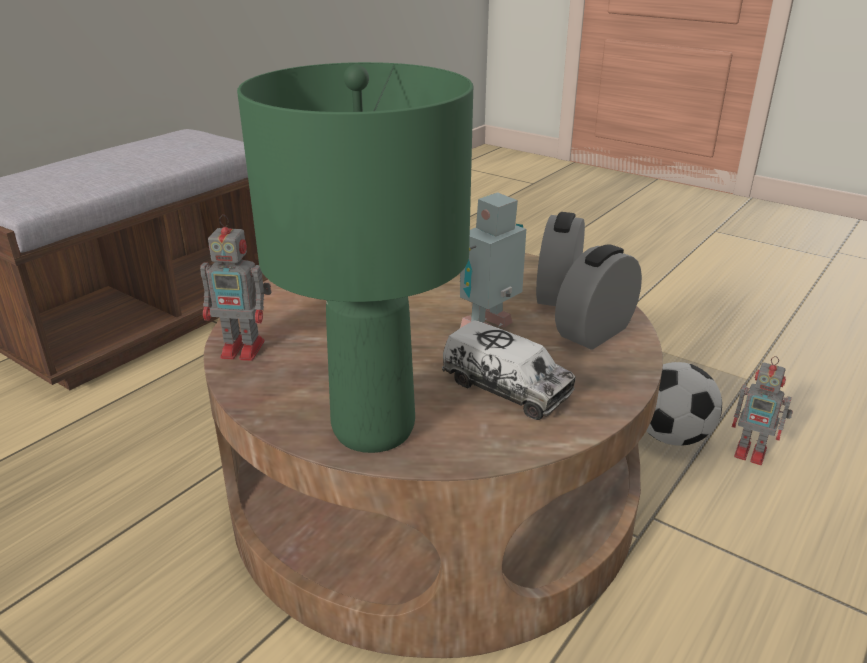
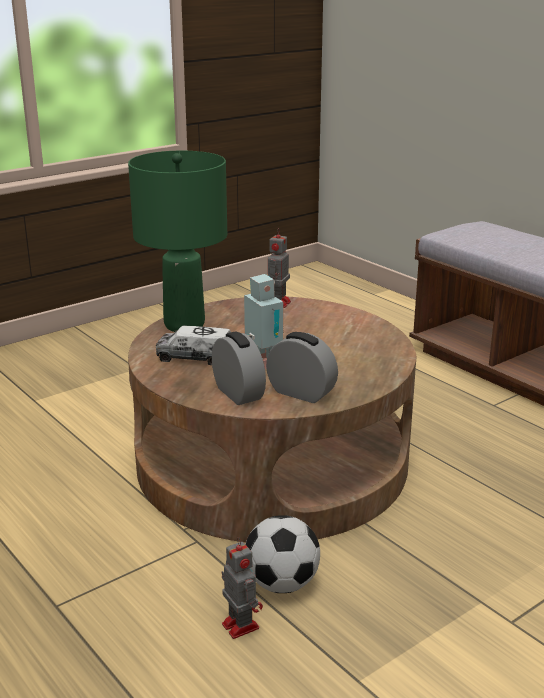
camera: 105 degrees right, 5 degrees down
(506, 388) = (195, 357): toy truck -> toy truck turned 45 degrees clockwise
(752, 453) = (239, 624): toy robot -> toy robot turned 105 degrees clockwise

